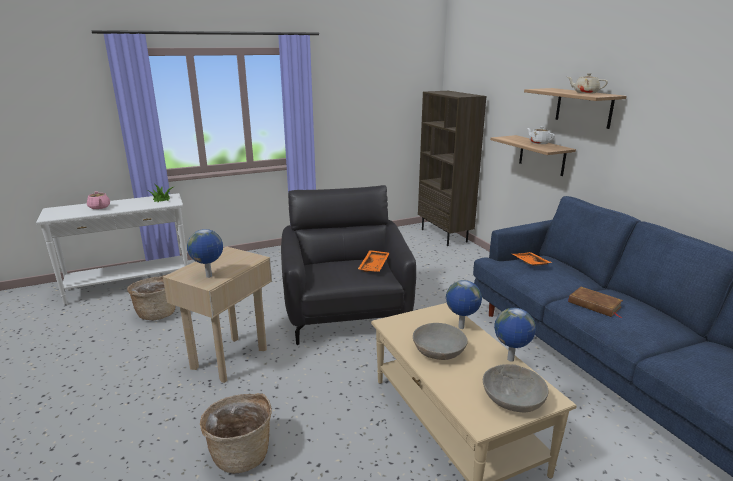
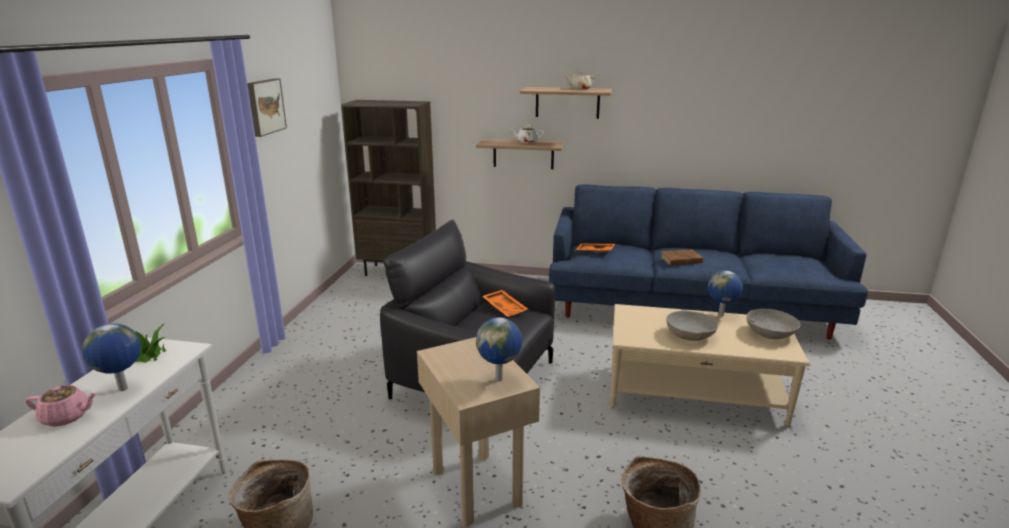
camera: 55 degrees left, 0 degrees up
(340, 84) = (265, 106): none -> picture
(461, 328) = (661, 314): globe -> globe (123, 389)

